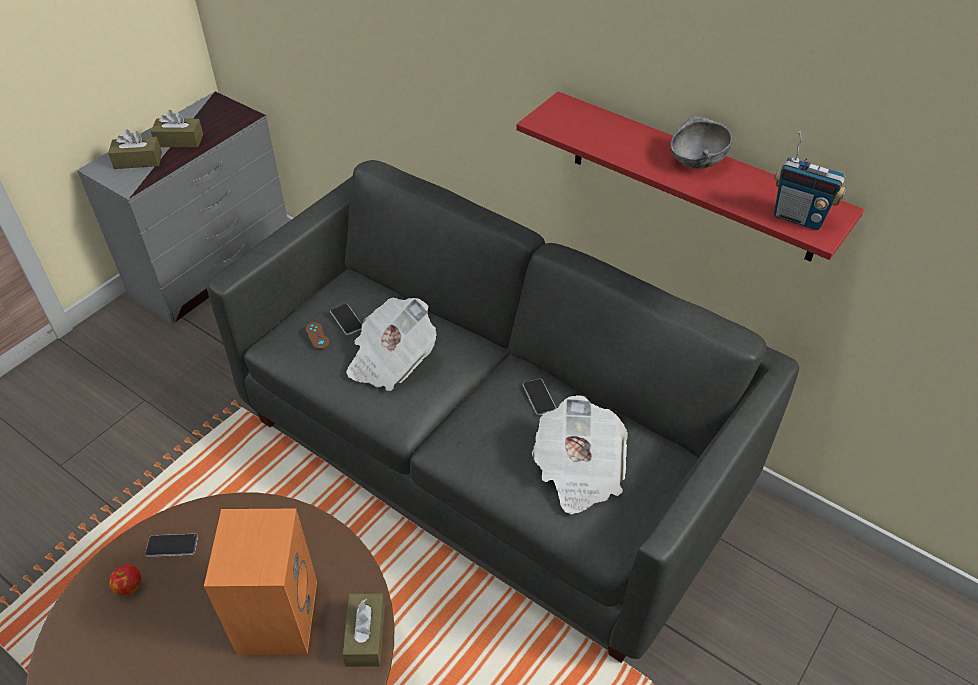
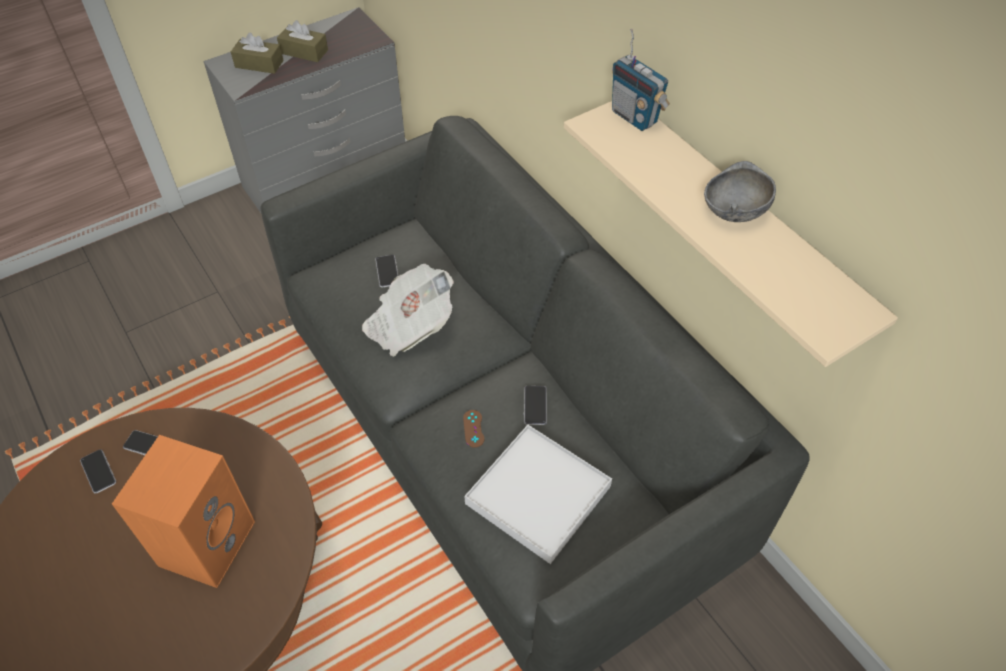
camera: 20 degrees right, 5 degrees up
(129, 586) = (98, 471): apple -> phone
(317, 336) = (354, 280): brown game controller -> brown game controller (473, 428)
(365, 635) = (274, 589): brown tissue box -> none
(578, 471) = (538, 495): newspaper -> white tray
(693, 177) = (739, 225): red shelf -> beige shelf
(798, 217) = (813, 308): radio -> radio (634, 117)

